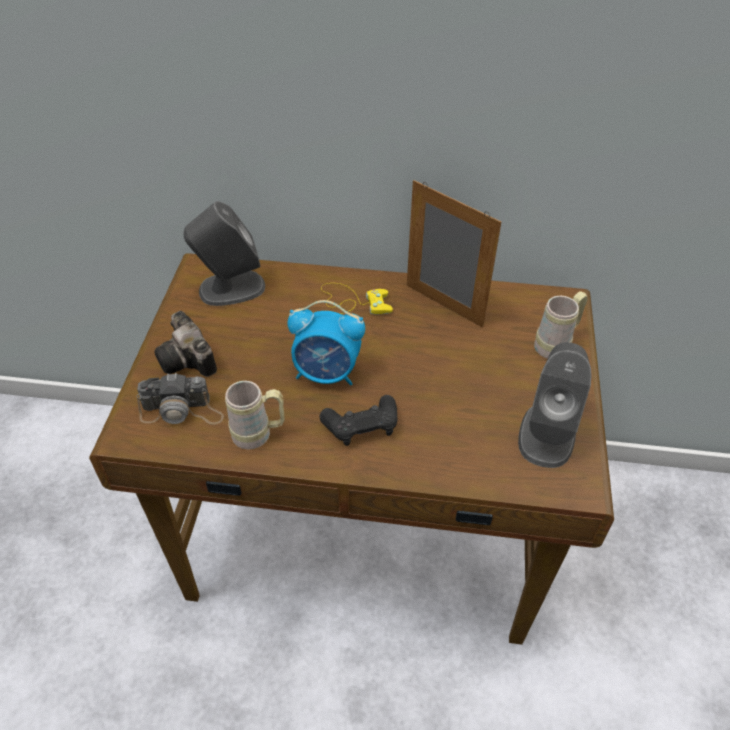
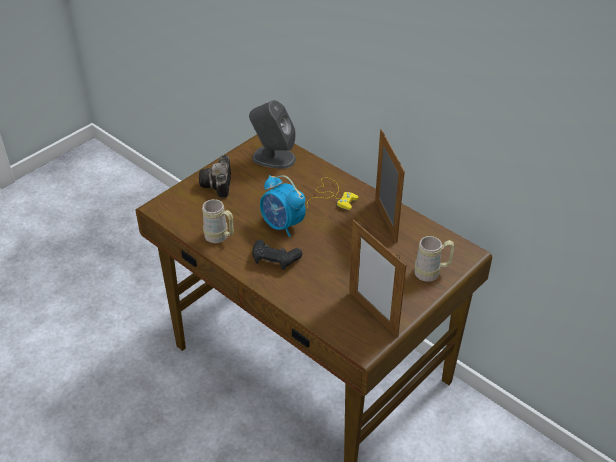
camera: 35 degrees right, 5 degrees down
(182, 411) = (193, 208): camera -> none
(547, 434) = (373, 314): grey speaker -> picture frame

